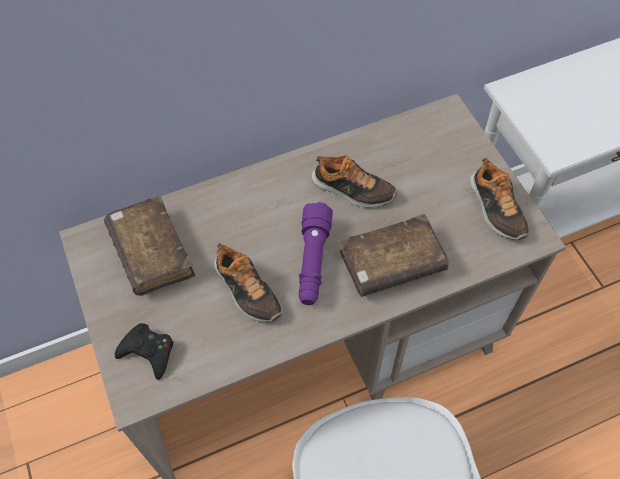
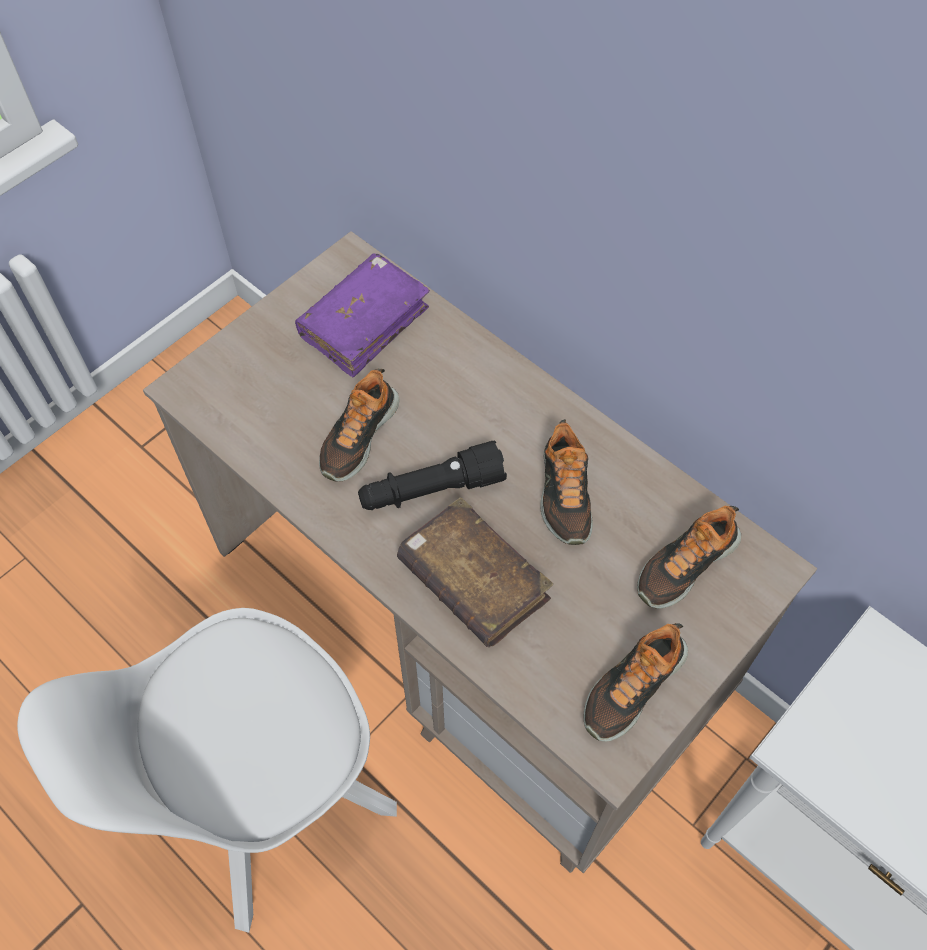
camera: 65 degrees right, 0 degrees up
(148, 352) = (240, 376): black game controller -> none
(151, 252) = (364, 323): brown book -> purple book
(313, 261) = (431, 490): purple flashlight -> black flashlight
(429, 150) = (685, 564): none -> shoe

